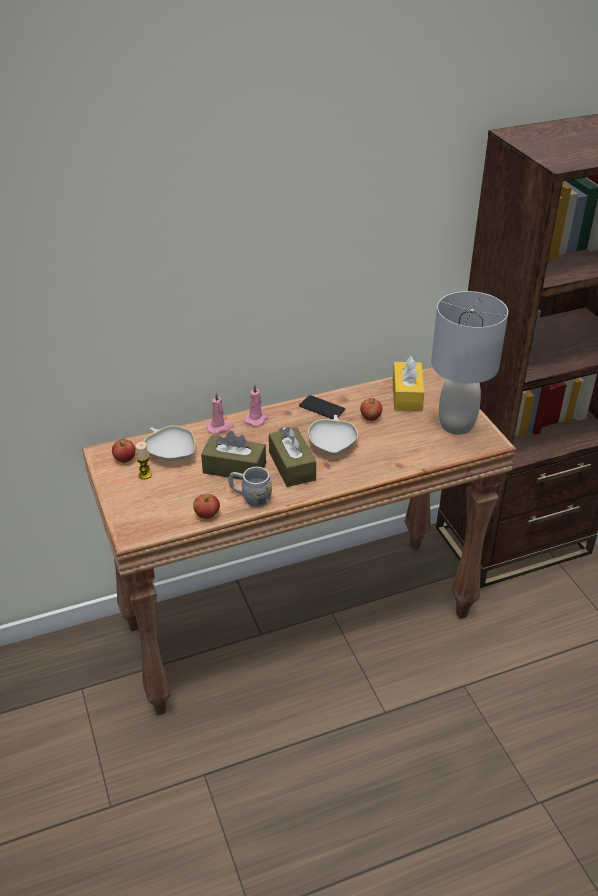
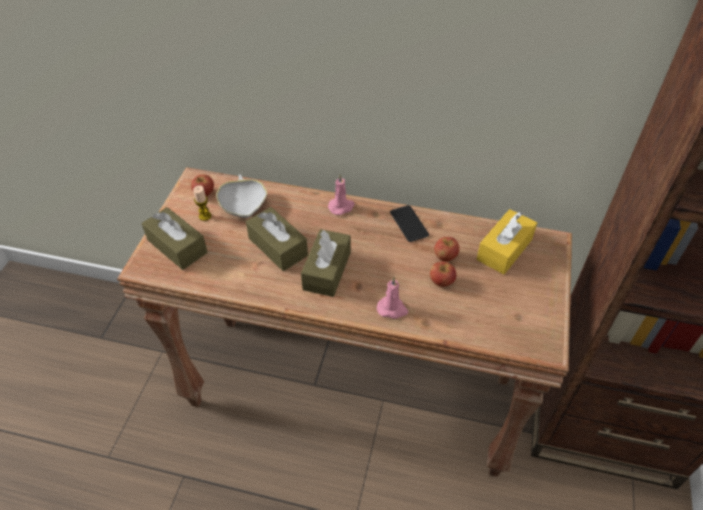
camera: 35 degrees right, 10 degrees up
(146, 506) = (177, 246): none -> brown tissue box
(207, 515) = (213, 281): apple -> apple (441, 281)
(220, 427) = (304, 200): pink candle -> pink candle (392, 309)
(250, 497) = (263, 283): grey mug -> none
(332, 445) = (383, 268): white bowl -> none
(457, 425) = (526, 309): grey table lamp -> none

